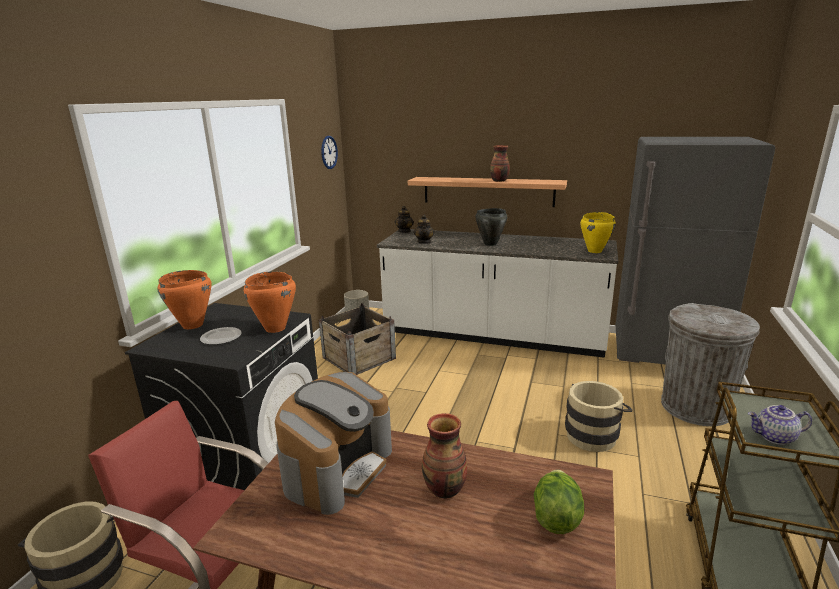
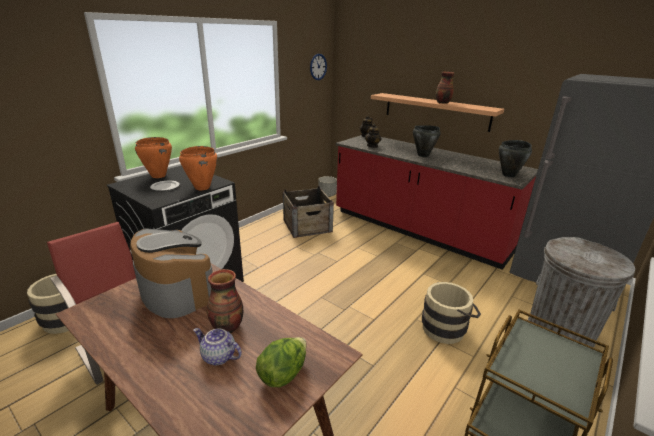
camera: 20 degrees right, 5 degrees up
(337, 467) = (176, 291): coffee machine -> coffee machine turned 90 degrees counterclockwise
(492, 335) = (418, 231): white counter -> red counter
(595, 251) = (509, 175): yellow cooking pot -> black cooking pot
(774, 437) = (530, 373): teapot -> teapot (218, 357)

